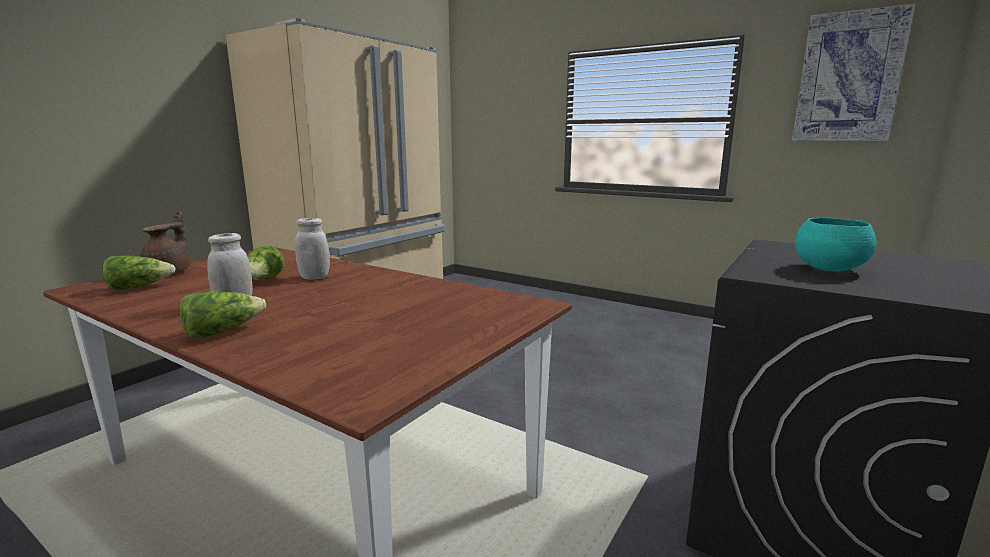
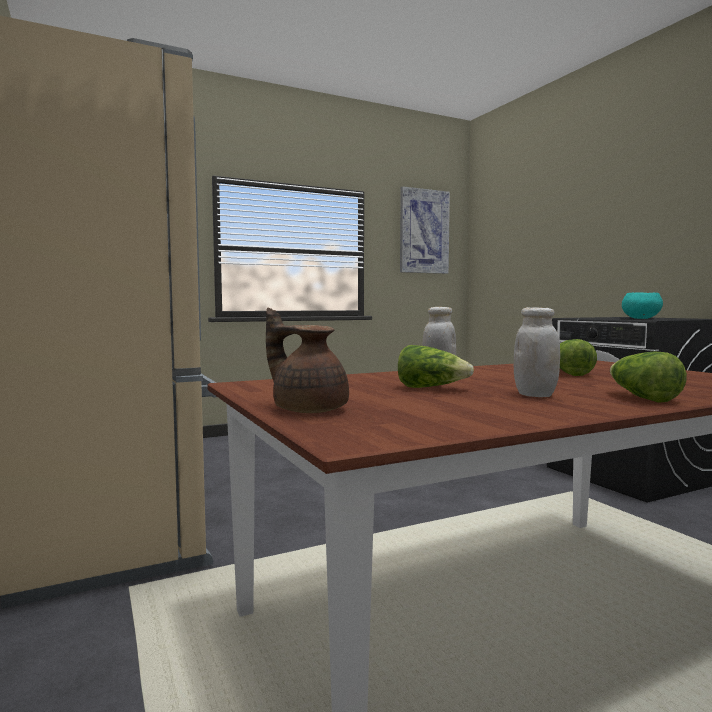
camera: 60 degrees left, 10 degrees down
(139, 287) = (397, 418): lettuce -> lettuce (570, 373)

